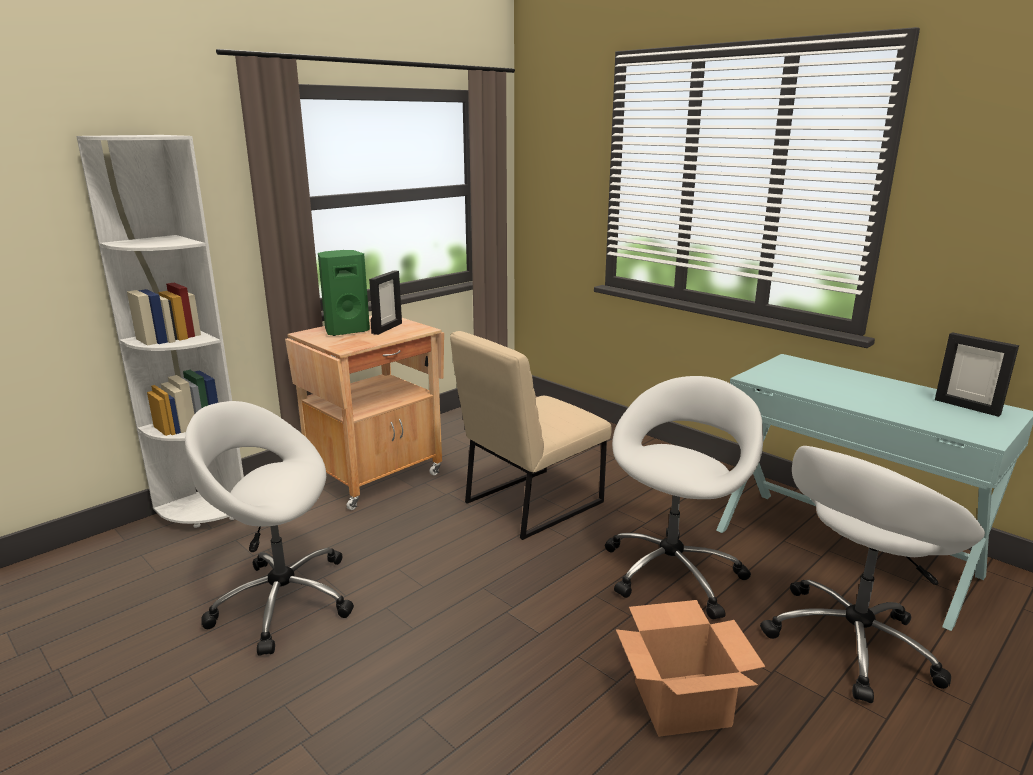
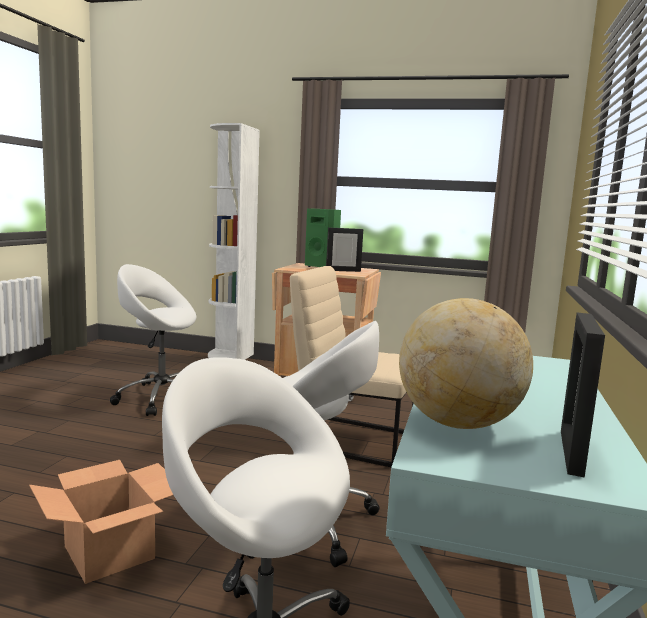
camera: 60 degrees right, 10 degrees down
(281, 601) = (160, 397): white office chair -> white office chair turned 60 degrees counterclockwise
(928, 418) = (458, 423): none -> globe

